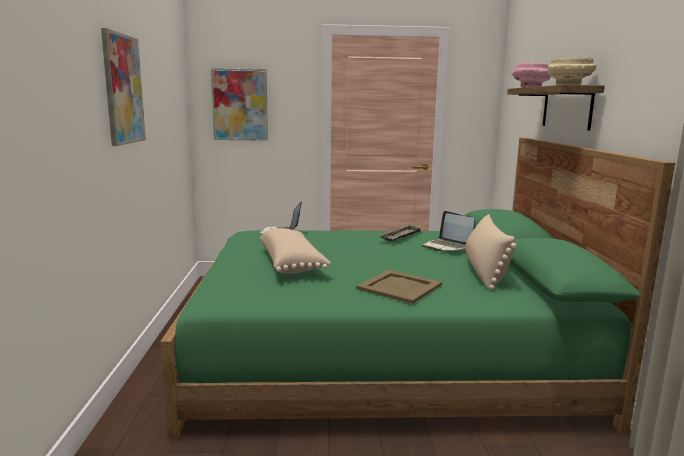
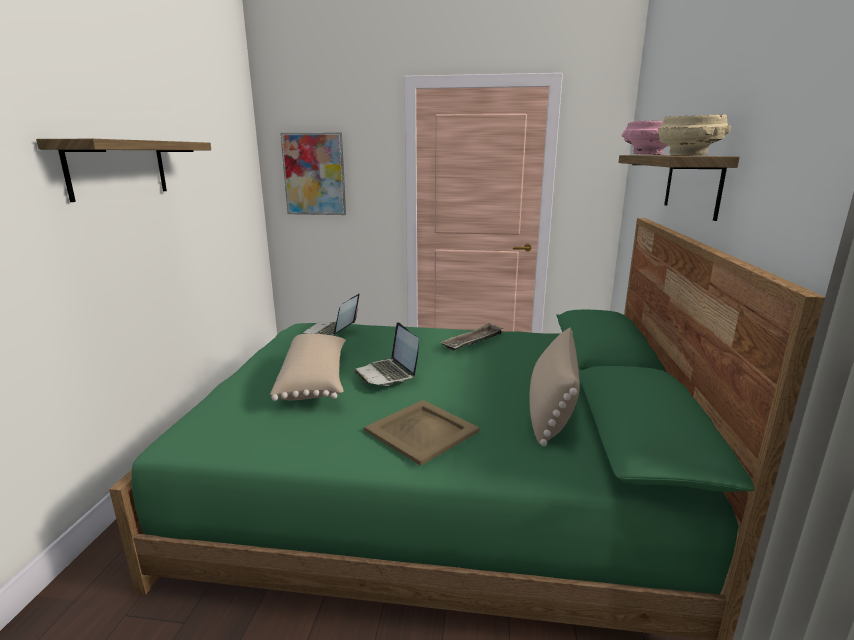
camera: 10 degrees right, 5 degrees up
(123, 89) = (118, 168): picture -> shelf
(447, 247) = (523, 361): laptop -> laptop (388, 374)

